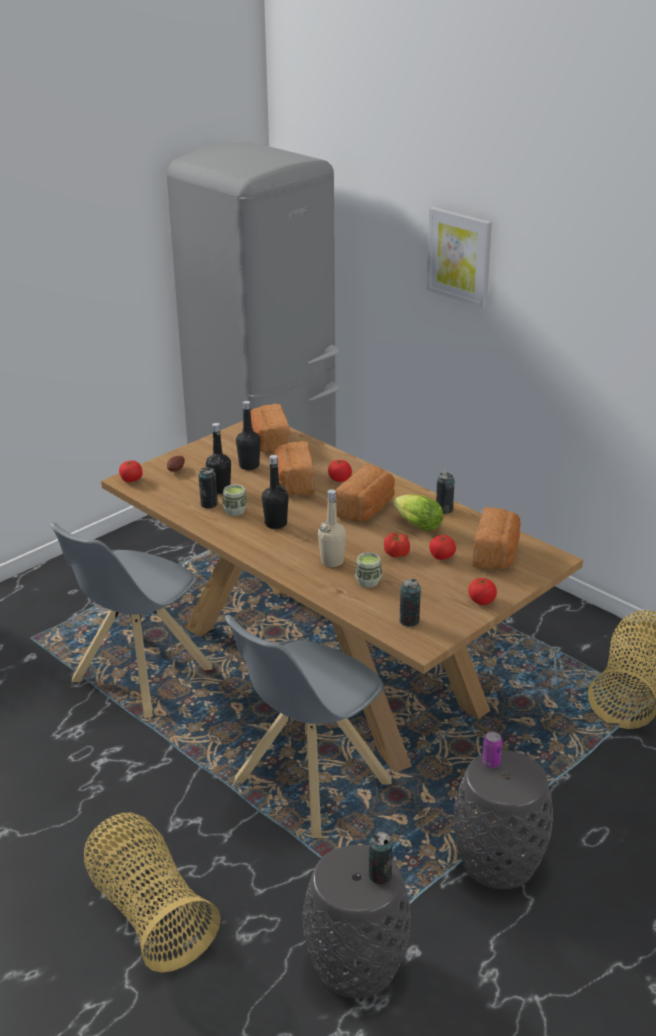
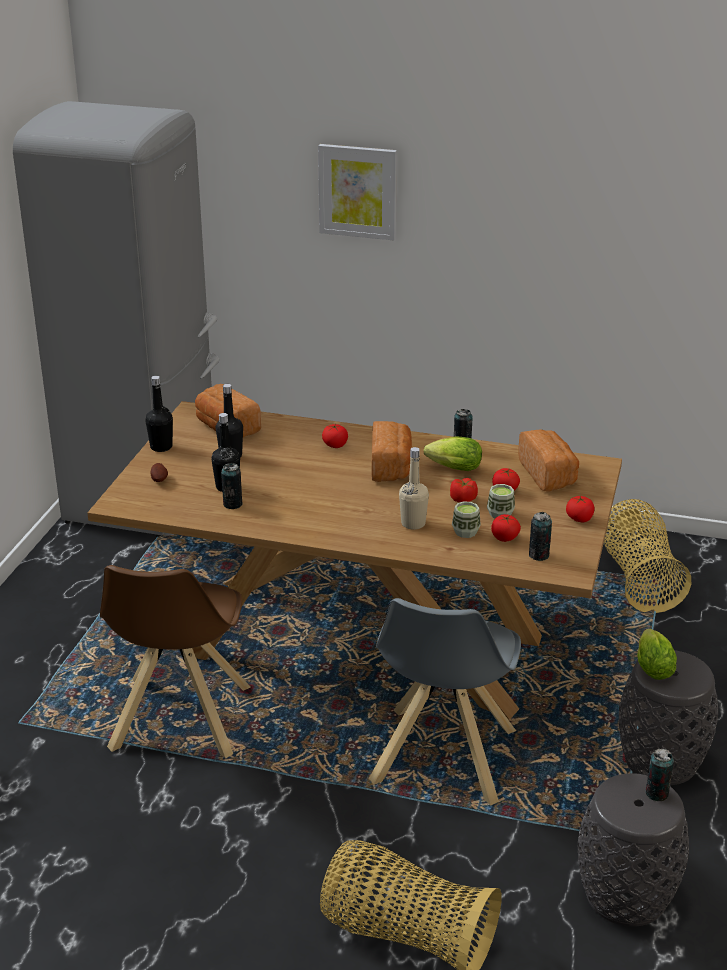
camera: 30 degrees left, 0 degrees up
(131, 480) = (121, 502): tomato -> tomato (504, 538)
(139, 676) = (179, 720): grey chair -> brown chair
(235, 511) = (267, 503): cup -> cup (500, 514)
(276, 524) = (321, 504): black bottle -> black bottle (161, 447)
(294, 483) = (295, 460): bread -> none
(491, 763) = (652, 666): can -> lettuce

